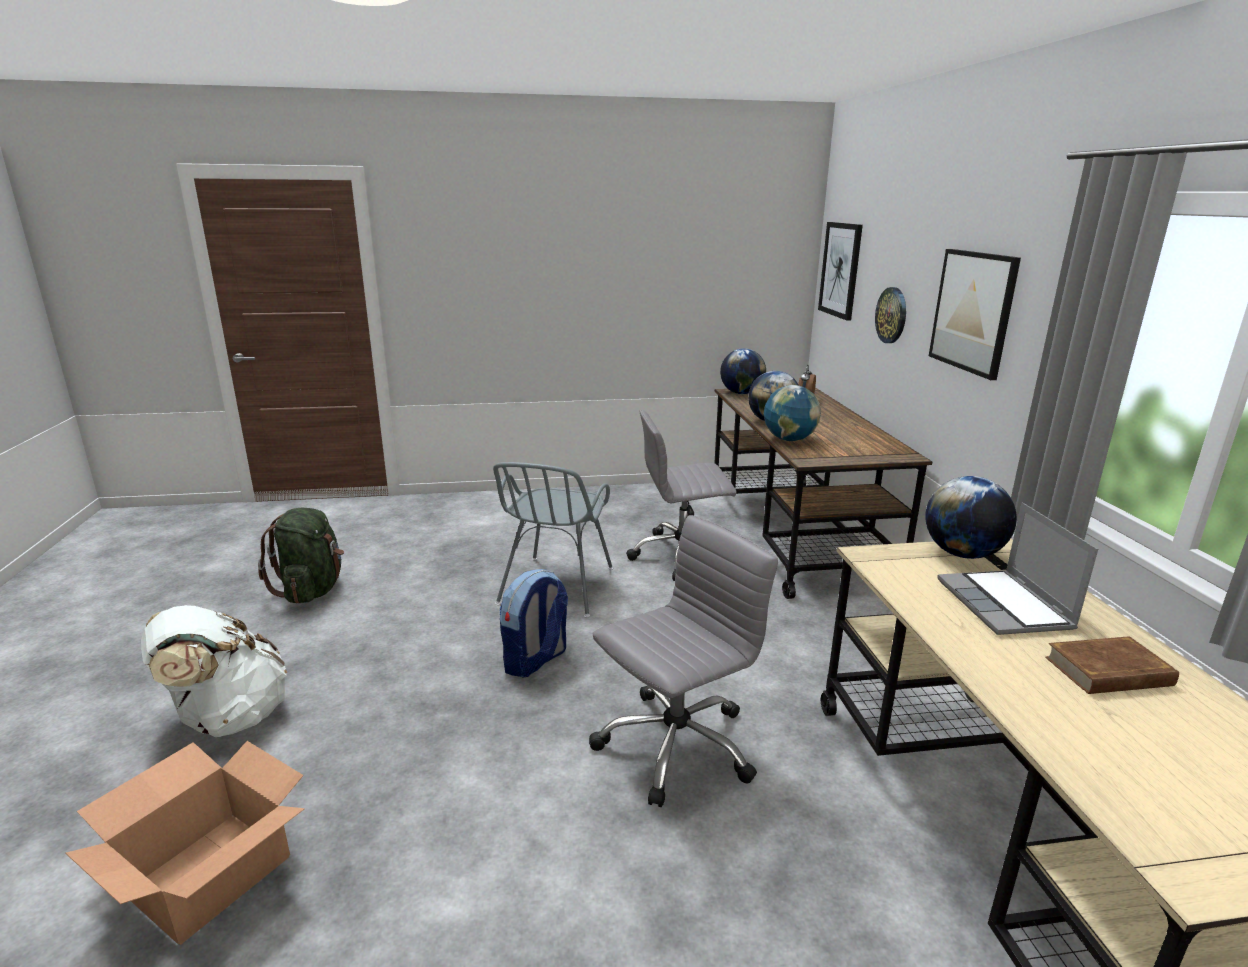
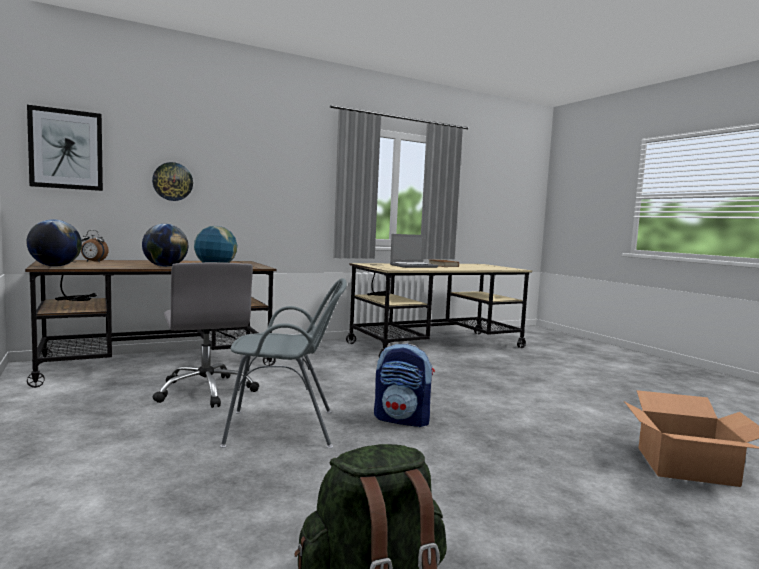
camera: 110 degrees left, 15 degrees down
(228, 717) = (617, 524): white backpack -> none
(676, 745) = (440, 382): grey office chair -> none
(962, 554) = (375, 265): globe -> none
(973, 311) = (263, 173): picture -> none

